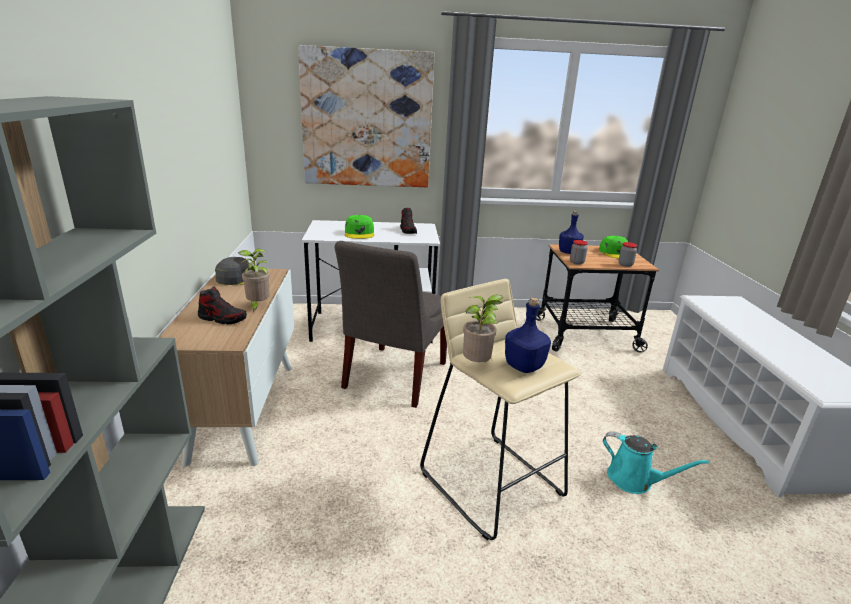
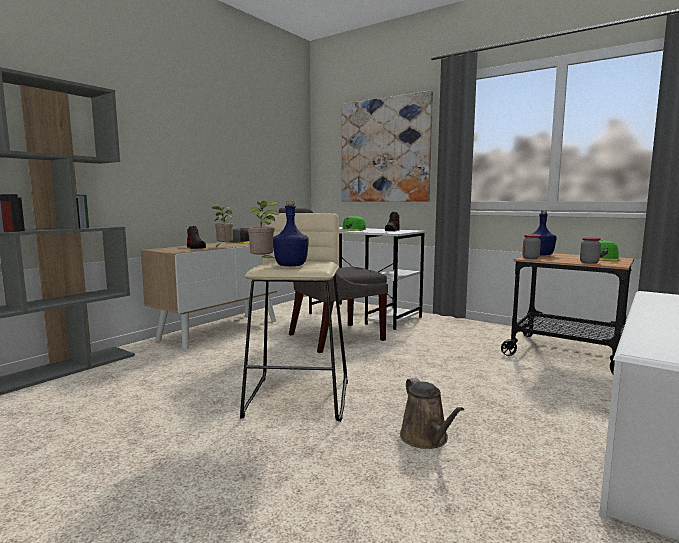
camera: 40 degrees right, 15 degrees down
(634, 480) = (426, 439): turquoise watering can -> brown watering can

